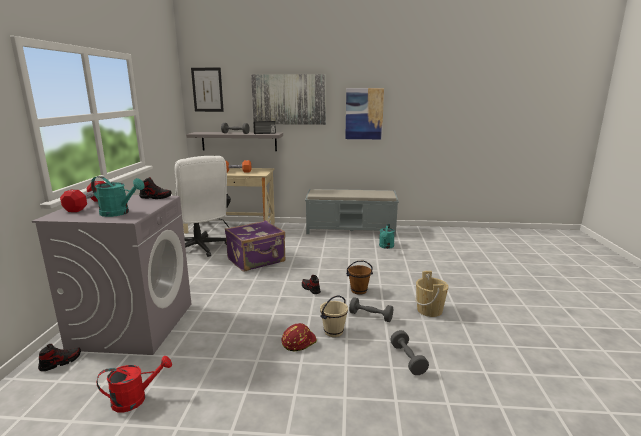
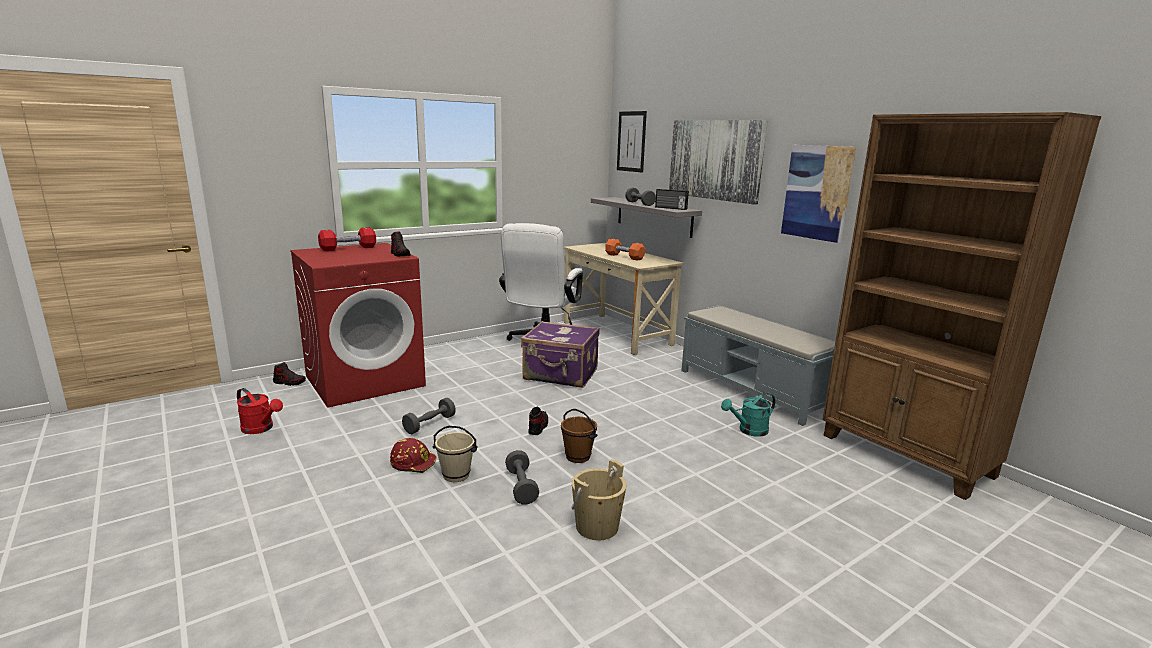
camera: 50 degrees right, 0 degrees up
(119, 213) = (335, 258): turquoise watering can -> none
(133, 325) = (365, 380): grey washing machine -> red washing machine
(408, 359) = (444, 547): grey dumbbell -> grey dumbbell (429, 424)
(440, 232) = (906, 456): none -> brown bookcase

